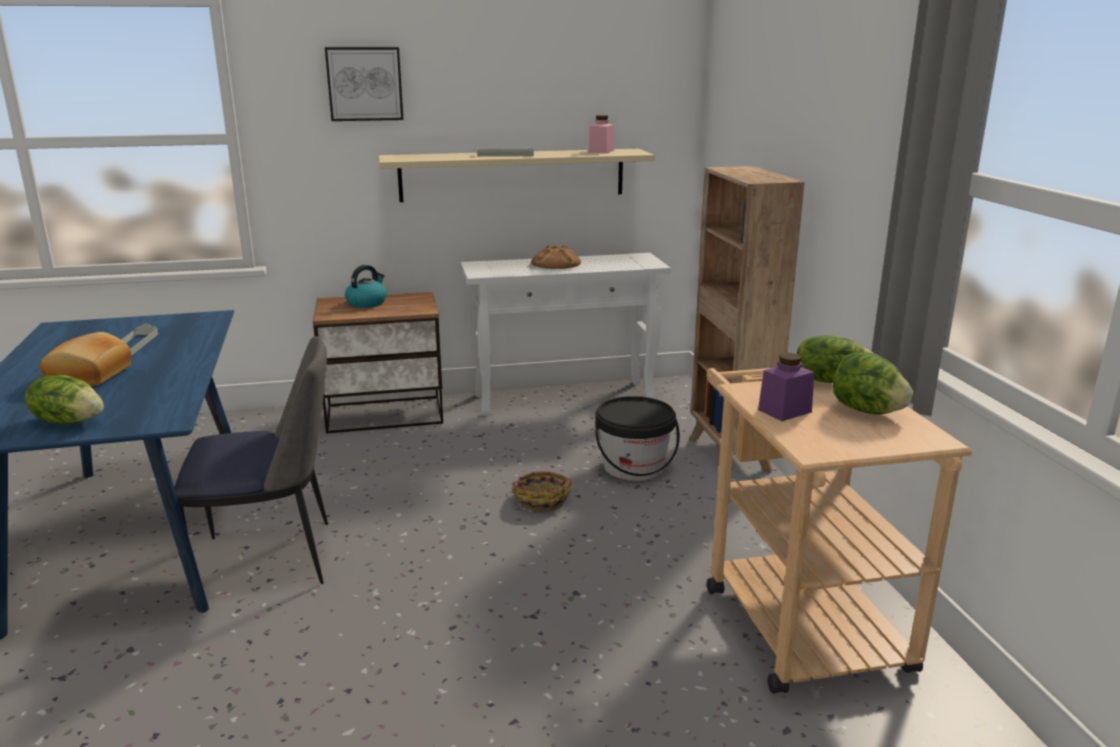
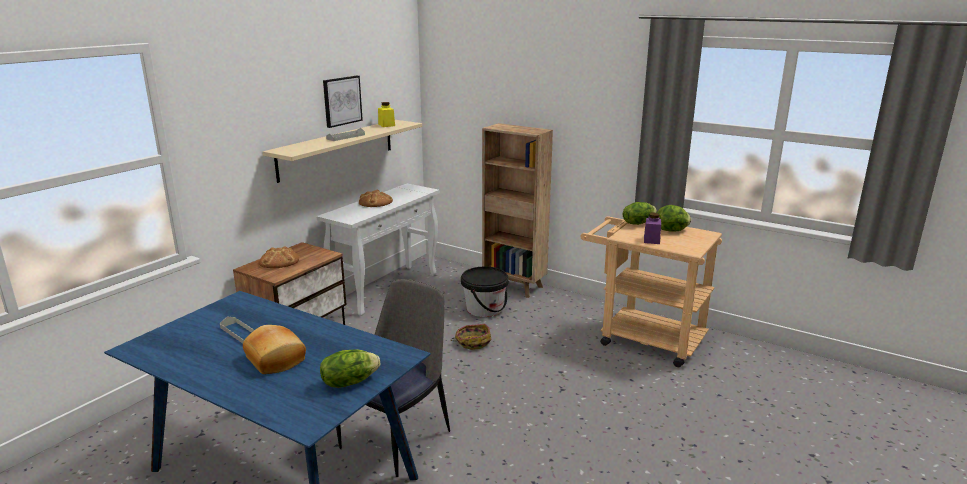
camera: 45 degrees left, 0 degrees up
(364, 84) = (250, 100): picture -> picture (342, 101)
(367, 303) = (279, 261): kettle -> bread
(601, 151) = (386, 125): pink jar -> yellow jar

